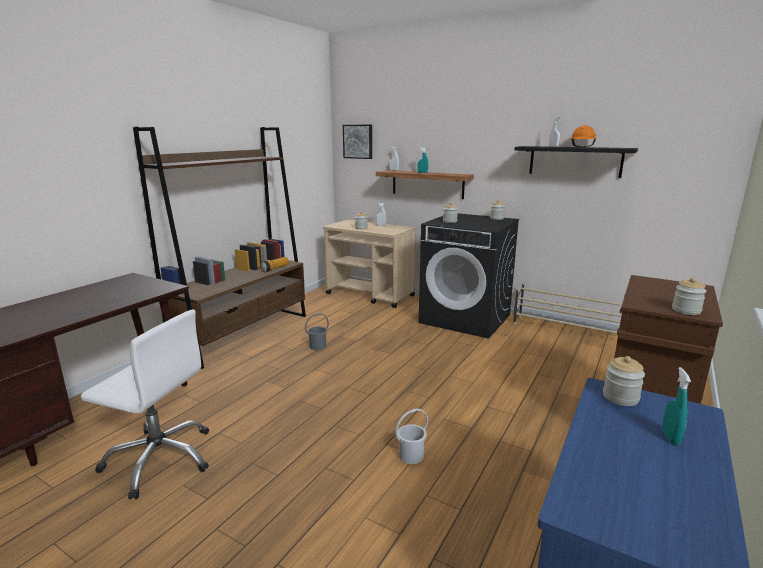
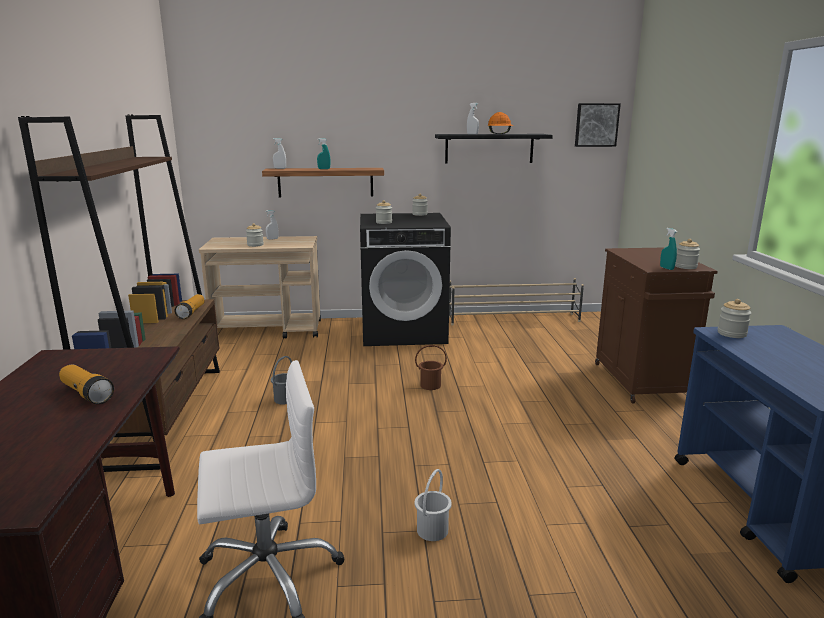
camera: 35 degrees left, 0 degrees up
(98, 302) = (87, 394): none -> flashlight
(358, 141) = (219, 132): picture -> picture (596, 125)
(411, 456) = (516, 463): white bucket -> white bucket (433, 530)
(428, 368) = (430, 385): none -> brown bucket
(670, 437) = (791, 347): turquoise spray bottle -> turquoise spray bottle (666, 268)

